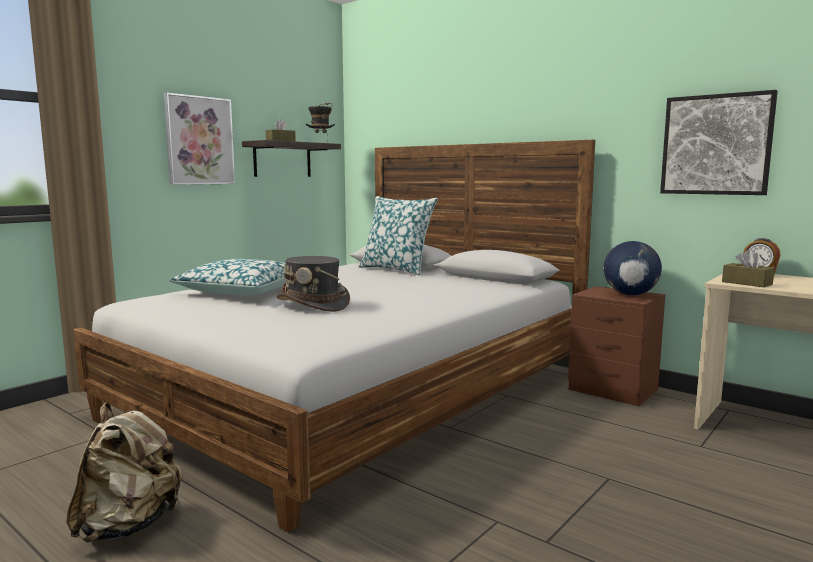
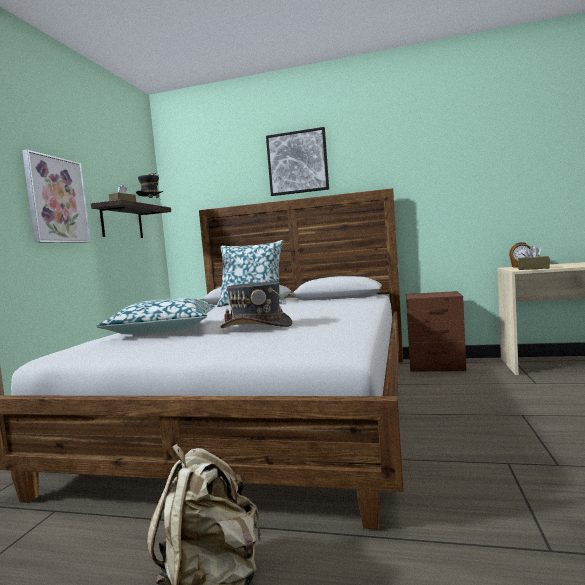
camera: 25 degrees left, 5 degrees down
(630, 294) = (440, 294): globe -> none
(716, 145) = (476, 186): picture -> picture (297, 162)

